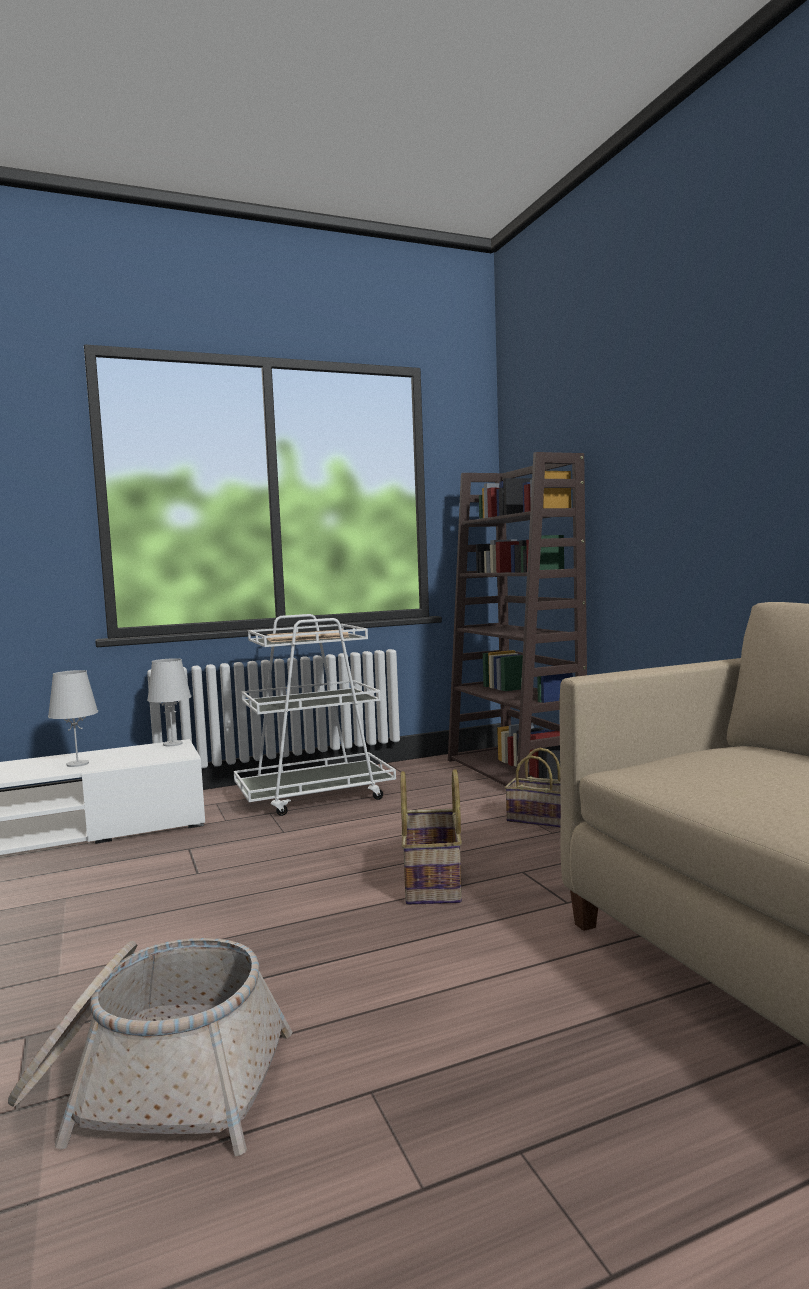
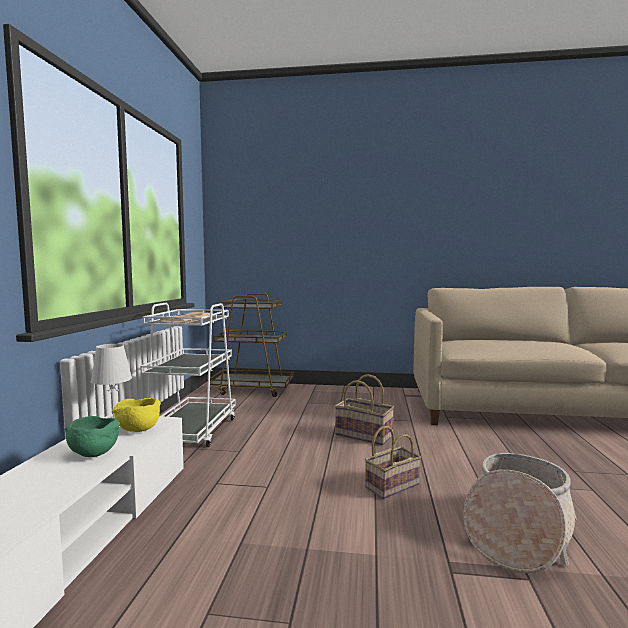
camera: 60 degrees left, 0 degrees up
(78, 764) = (92, 454): white table lamp -> green bowl
(147, 757) = (137, 430): none -> yellow bowl
(515, 772) = (252, 389): brown bookcase -> brown cart
(541, 819) = (322, 401): basket -> basket (392, 485)

